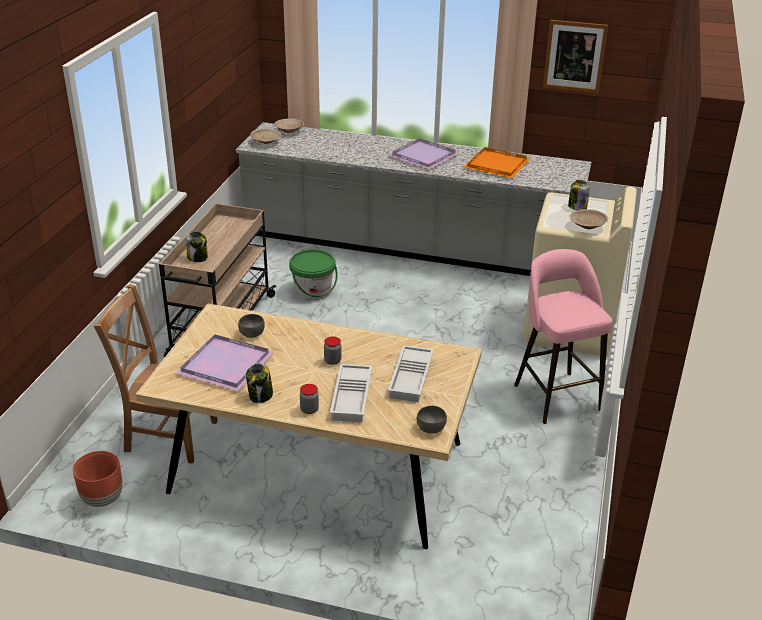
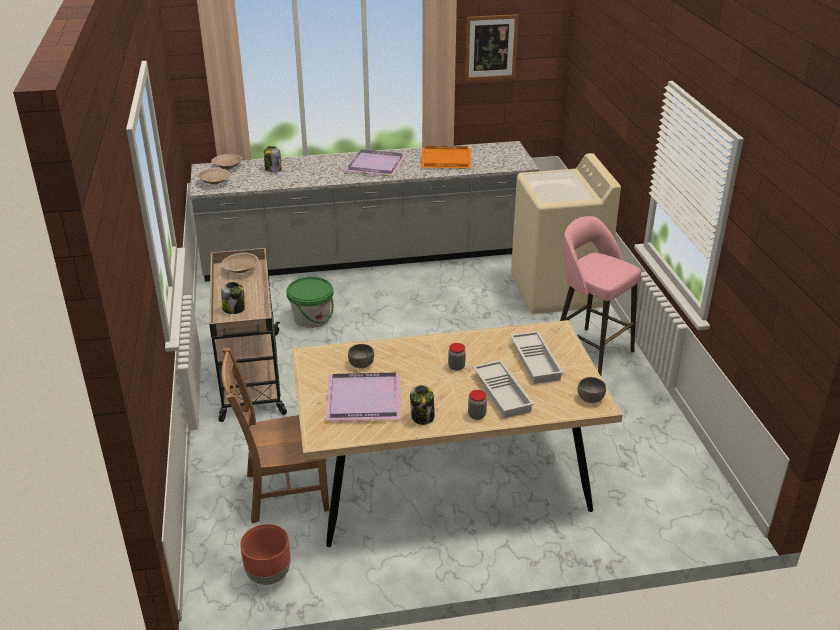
camera: 25 degrees left, 0 degrees up
(577, 207) = (553, 180): jar -> jar (273, 170)
(587, 227) = (576, 195): beige bowl -> beige bowl (240, 270)

